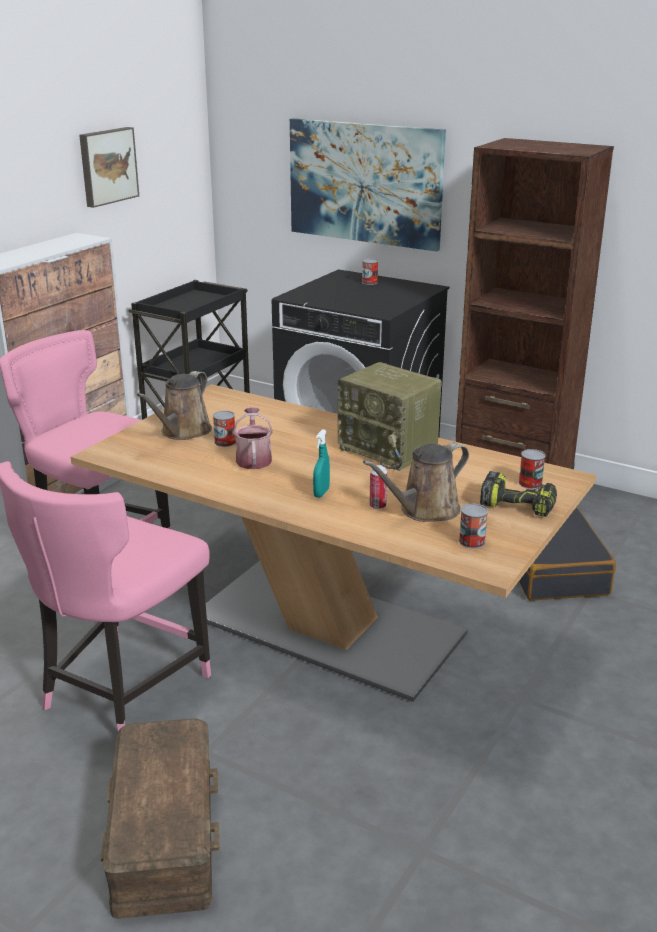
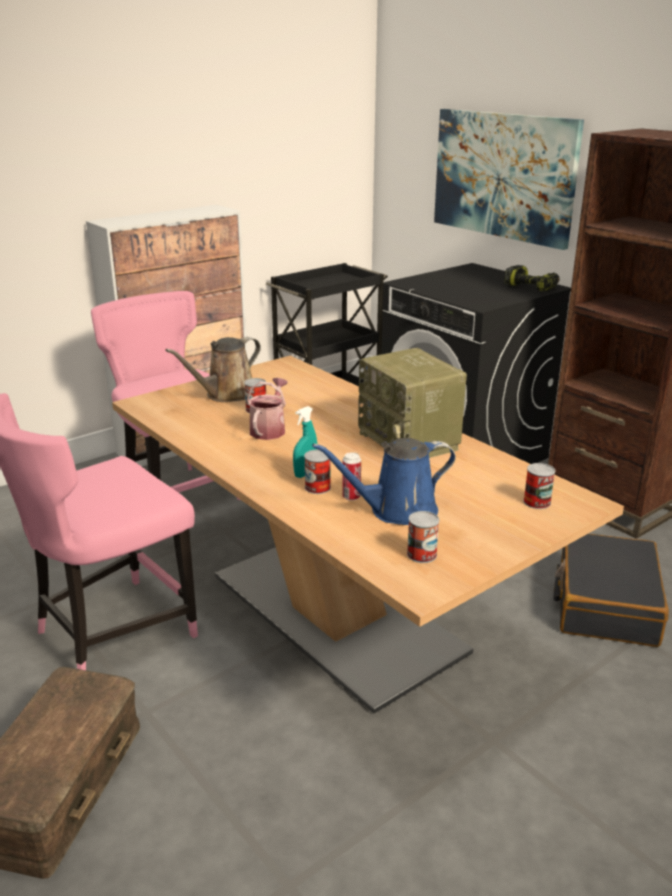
camera: 20 degrees right, 0 degrees up
(107, 166) = (256, 145): picture -> none
(369, 282) = (492, 277): can -> can (317, 487)
(425, 510) = (397, 511): brown watering can -> blue watering can
(519, 504) = (507, 523): power drill -> power drill (532, 287)

